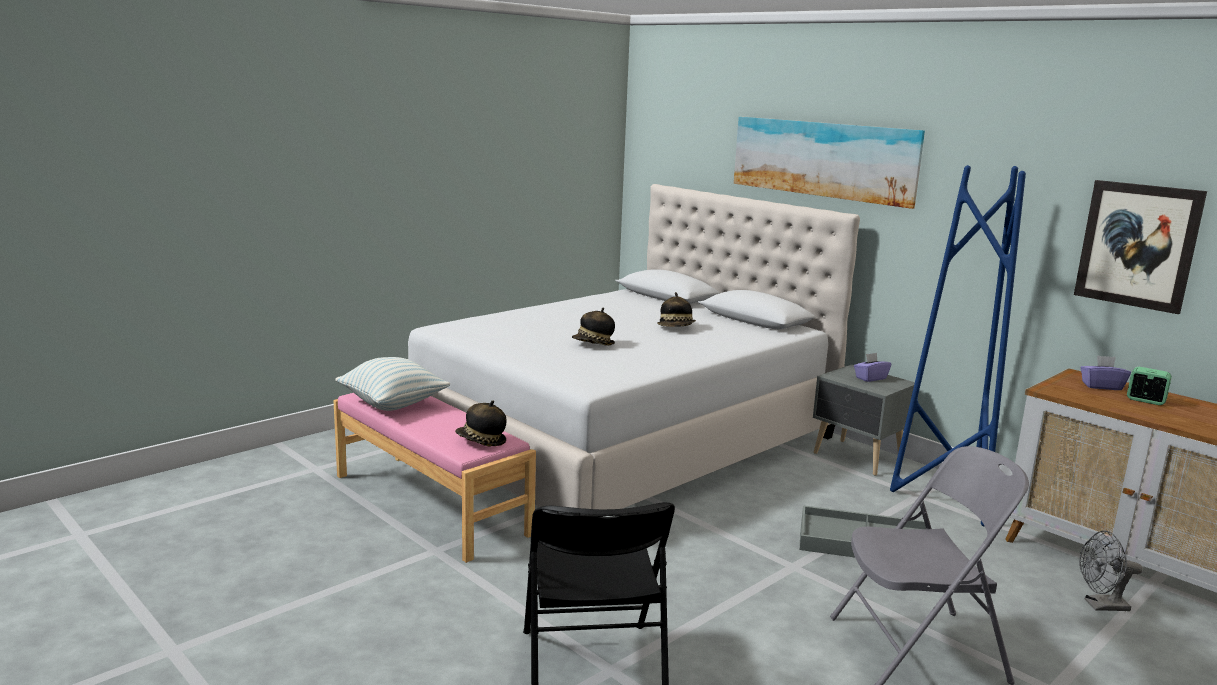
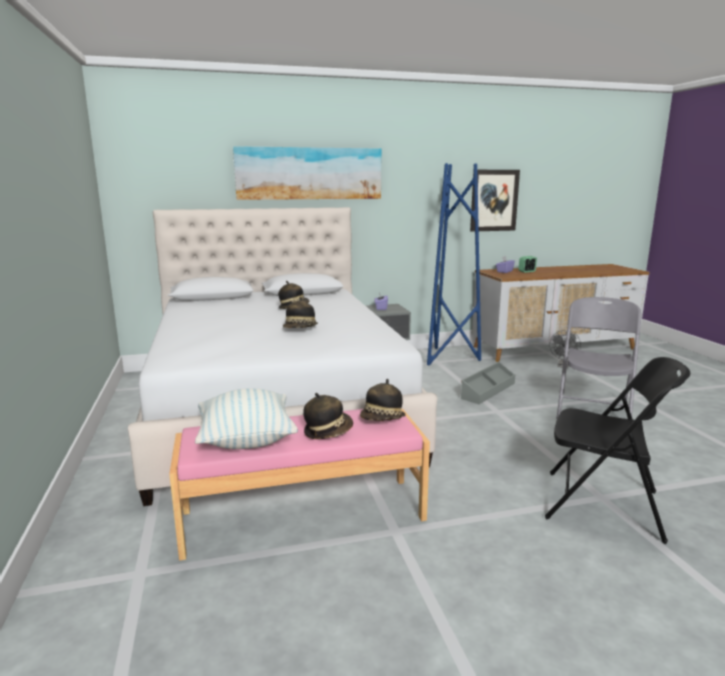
camera: 60 degrees left, 0 degrees up
(434, 426) = (328, 431): none -> hat

